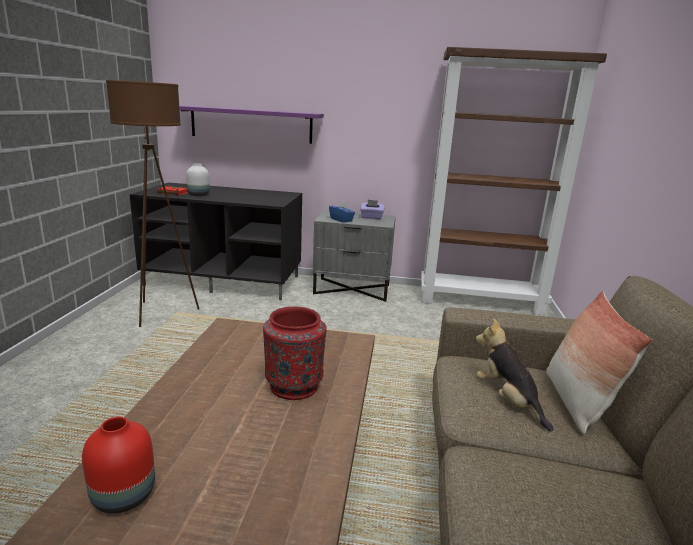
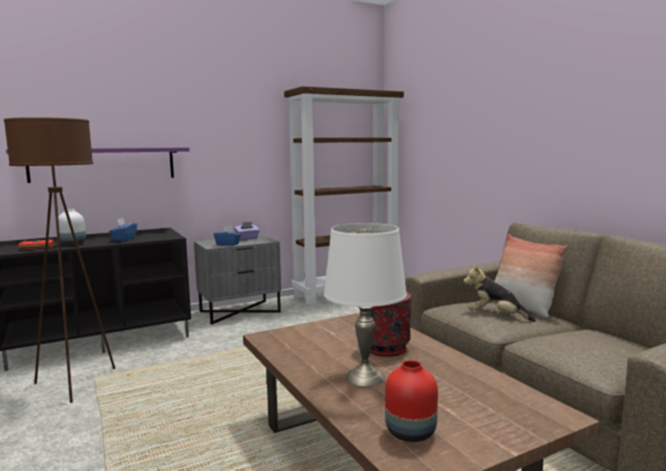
camera: 35 degrees left, 10 degrees down
(212, 410) = (364, 377): none -> white table lamp
(240, 197) = (124, 239): none -> blue tissue box

